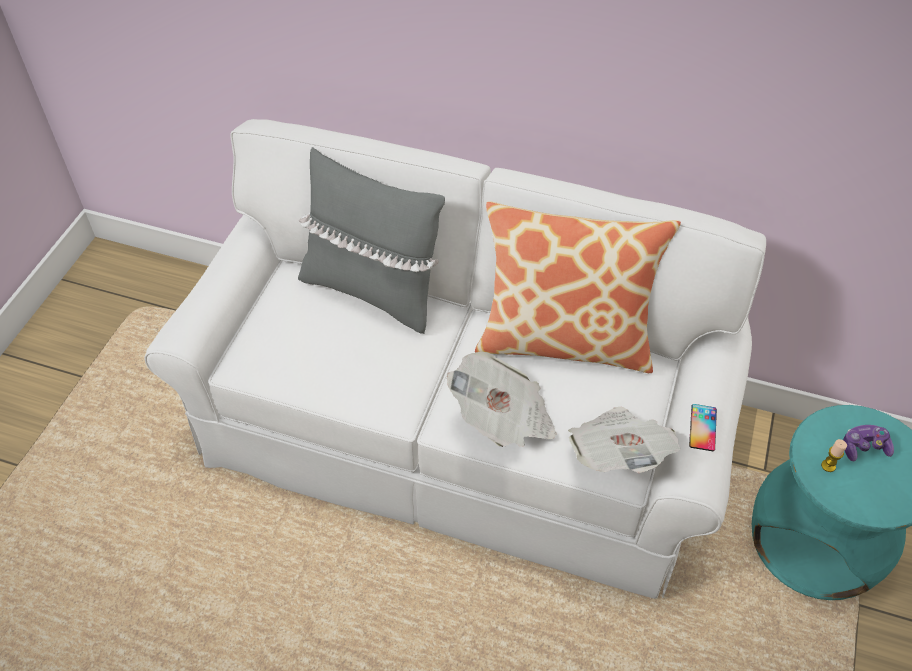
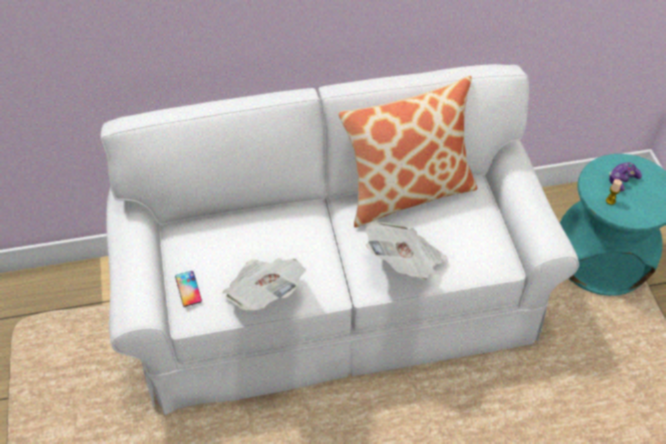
camera: 30 degrees left, 0 degrees up
(372, 291) = (251, 217): grey pillow -> none
(618, 454) = (492, 251): newspaper -> newspaper (264, 293)
(702, 427) = (535, 209): phone -> phone (188, 288)

